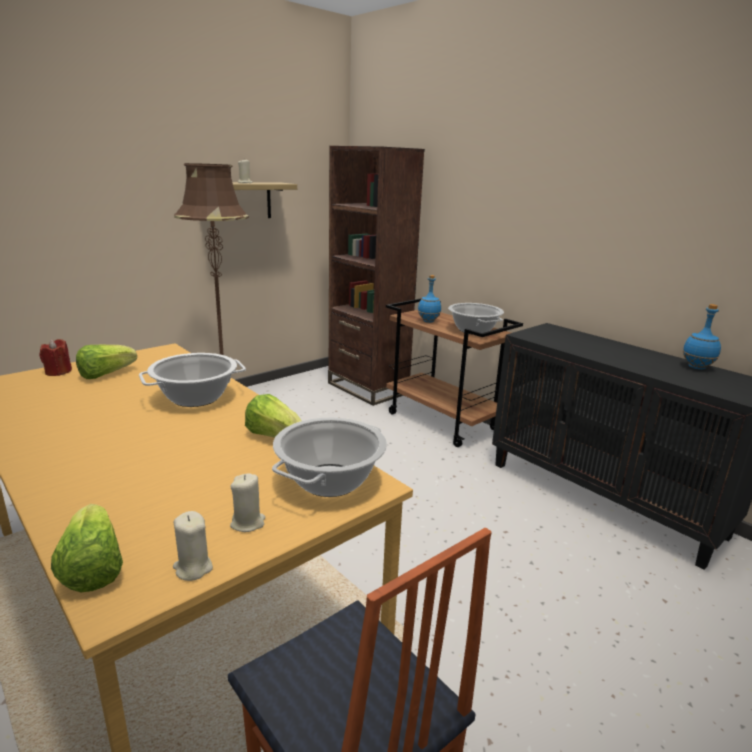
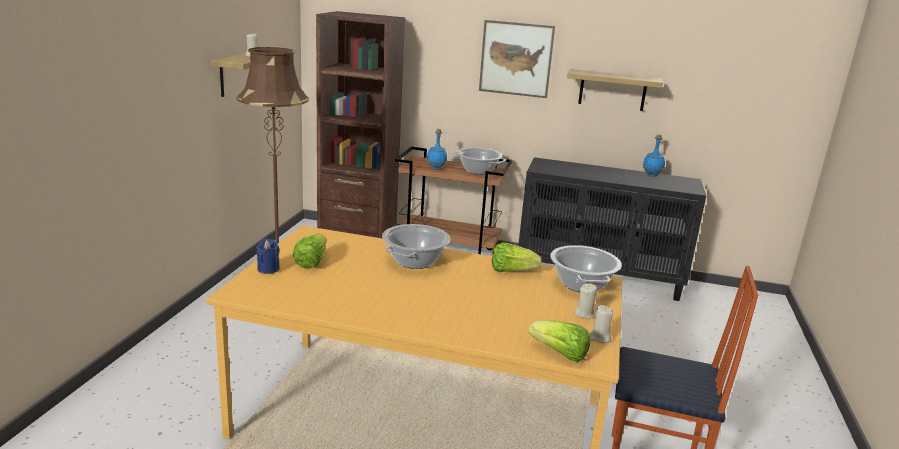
camera: 35 degrees left, 0 degrees up
(58, 372) = (268, 269): red candle -> blue candle
(535, 193) = (516, 59): none -> picture
(656, 235) = (612, 90): none -> shelf

